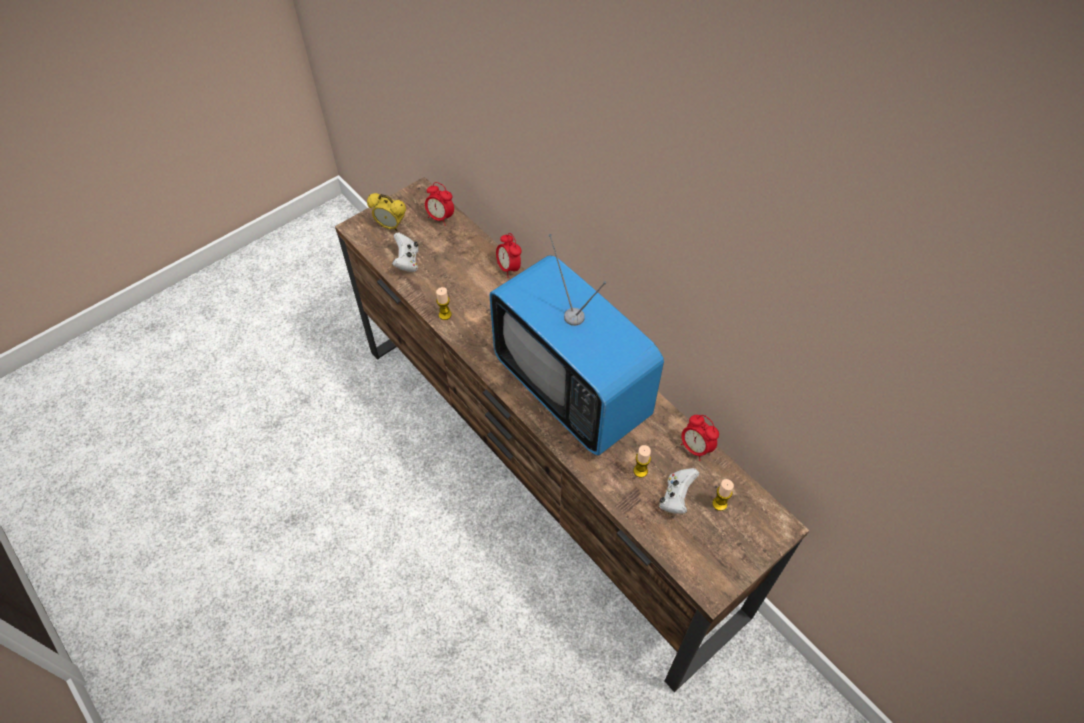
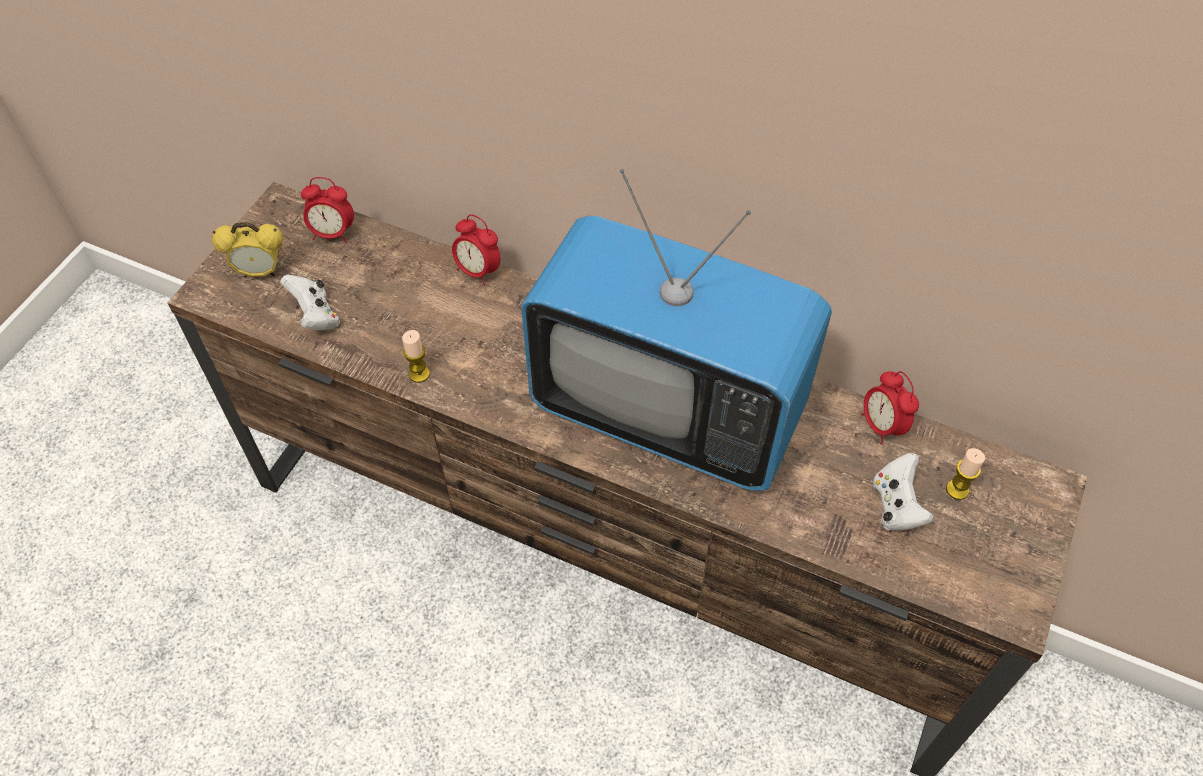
camera: 25 degrees left, 0 degrees up
(640, 471) = (828, 488): candle -> none
(695, 448) = (882, 426): alarm clock -> alarm clock turned 45 degrees clockwise

